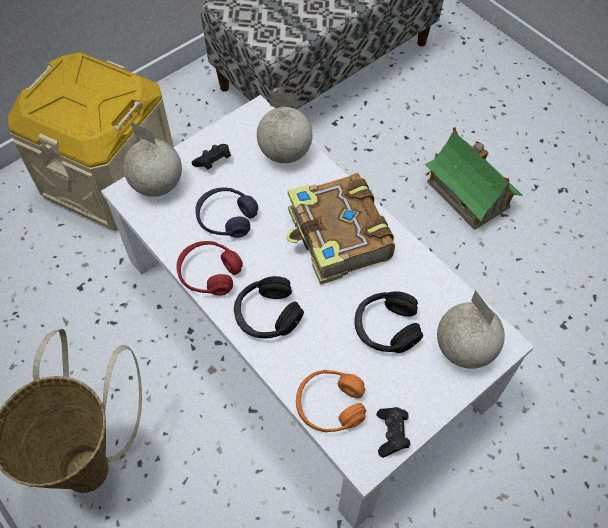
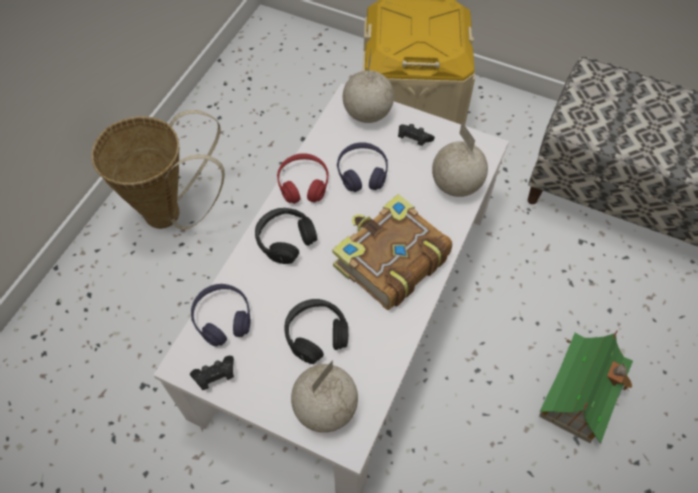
camera: 65 degrees right, 0 degrees up
(330, 405) = (223, 318): orange headphones -> purple headphones

